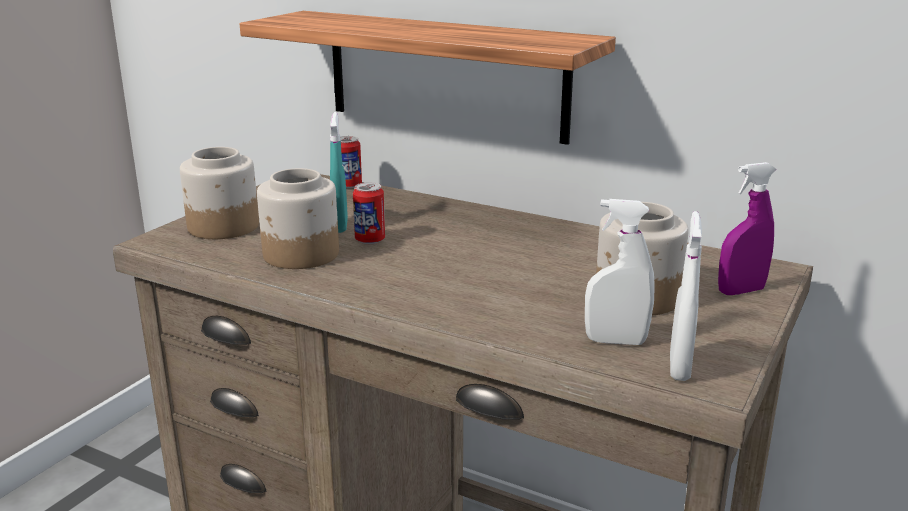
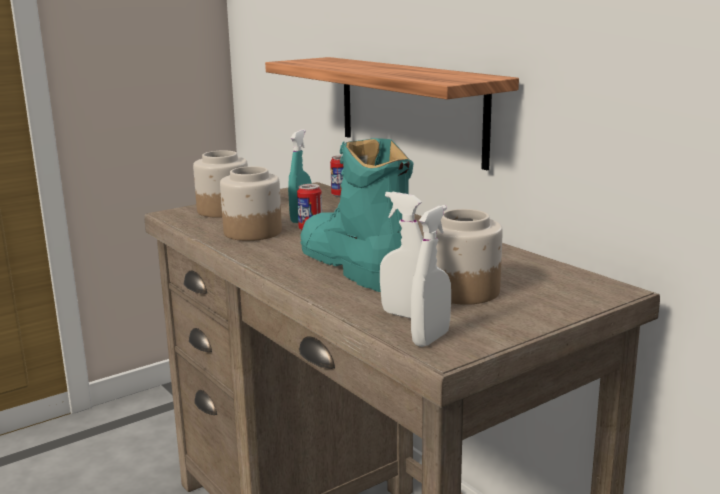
camera: 25 degrees right, 5 degrees down
(483, 283) = (355, 266): none -> turquoise boot
(741, 291) = (559, 300): purple spray bottle -> none

